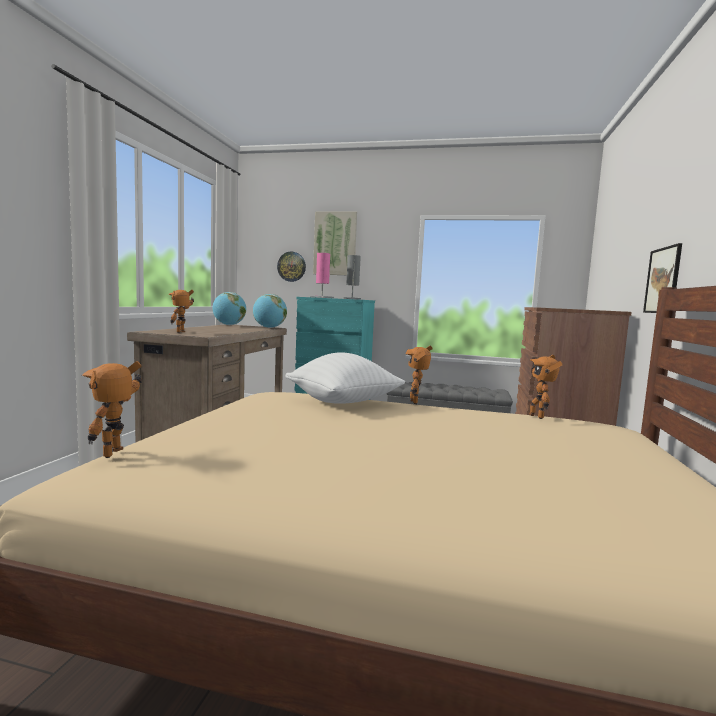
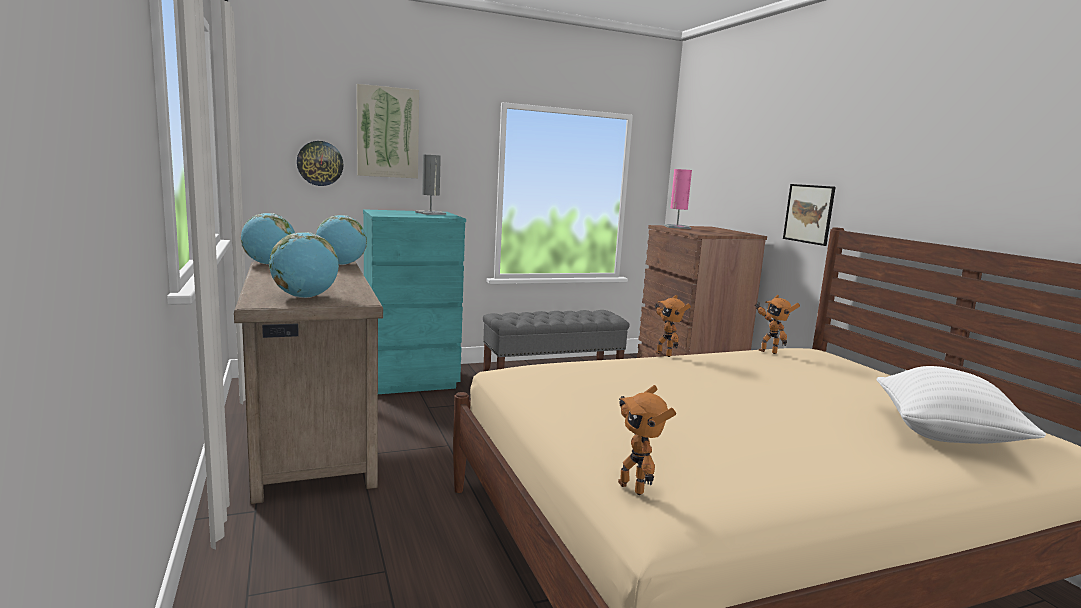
camera: 35 degrees left, 5 degrees up
(183, 332) = (305, 297): toy robot -> globe
(322, 297) = (397, 214): pink table lamp -> pink table lamp (677, 227)
(343, 403) = (625, 370): white pillow -> white pillow (945, 435)

